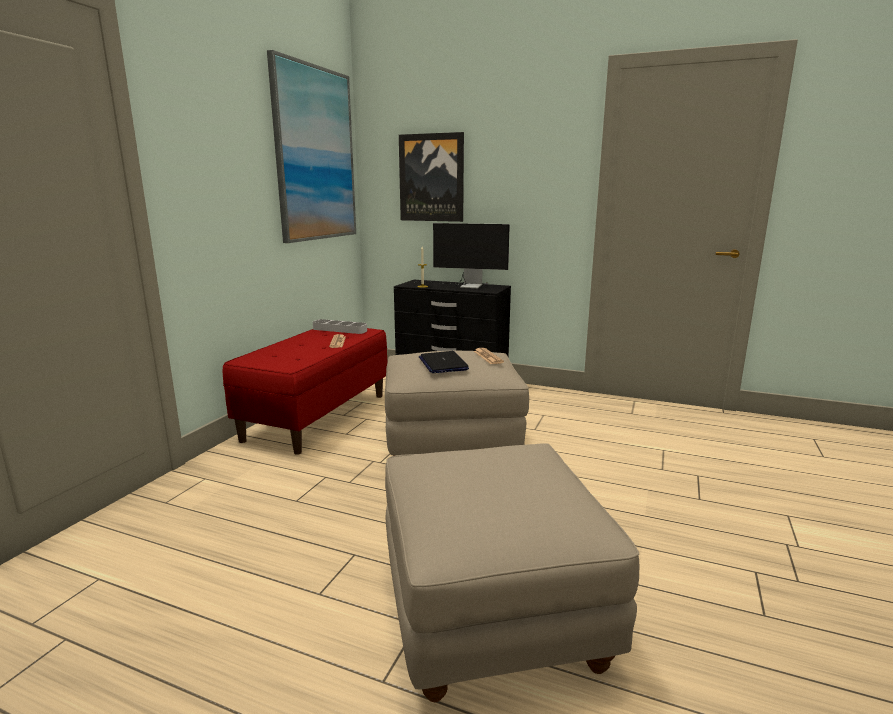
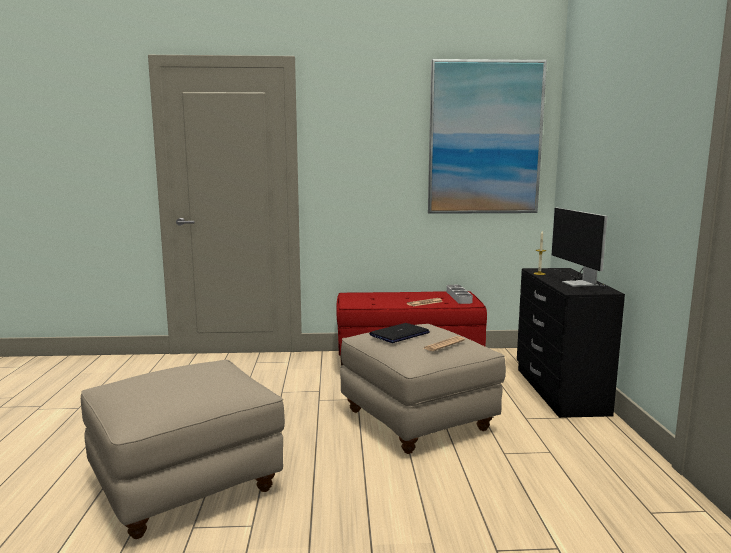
camera: 65 degrees right, 5 degrees down
(431, 178) = (592, 158): picture -> none

